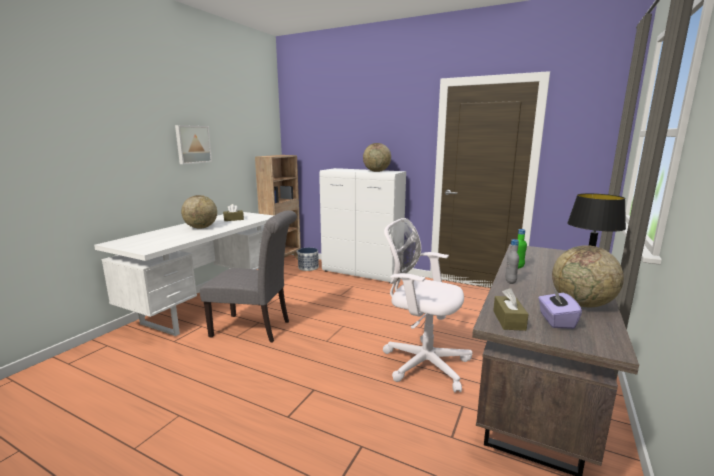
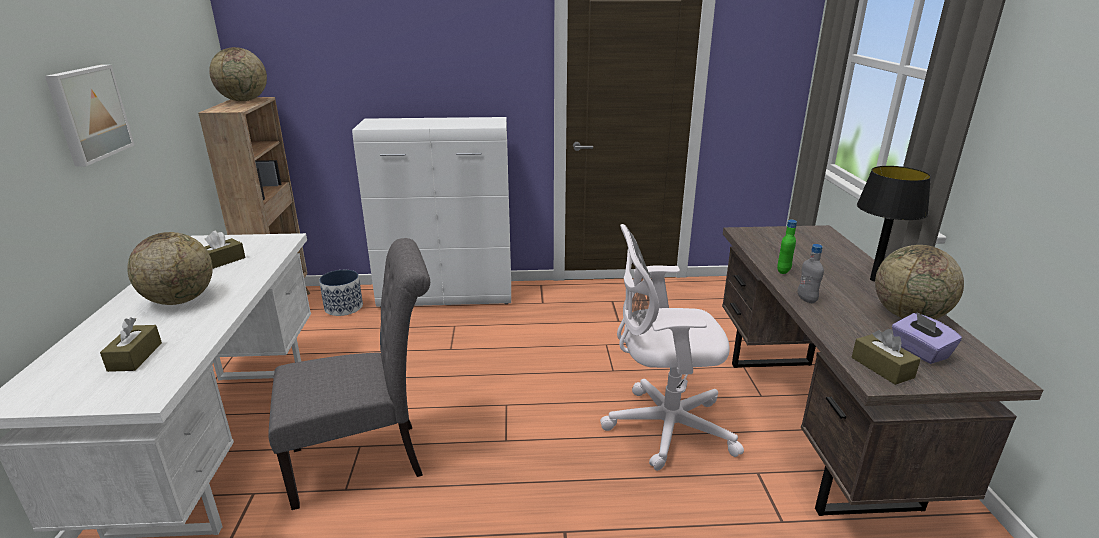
camera: 30 degrees left, 10 degrees up
(162, 239) = (135, 357): none -> brown tissue box
(376, 171) = (463, 123): globe -> globe (244, 100)

